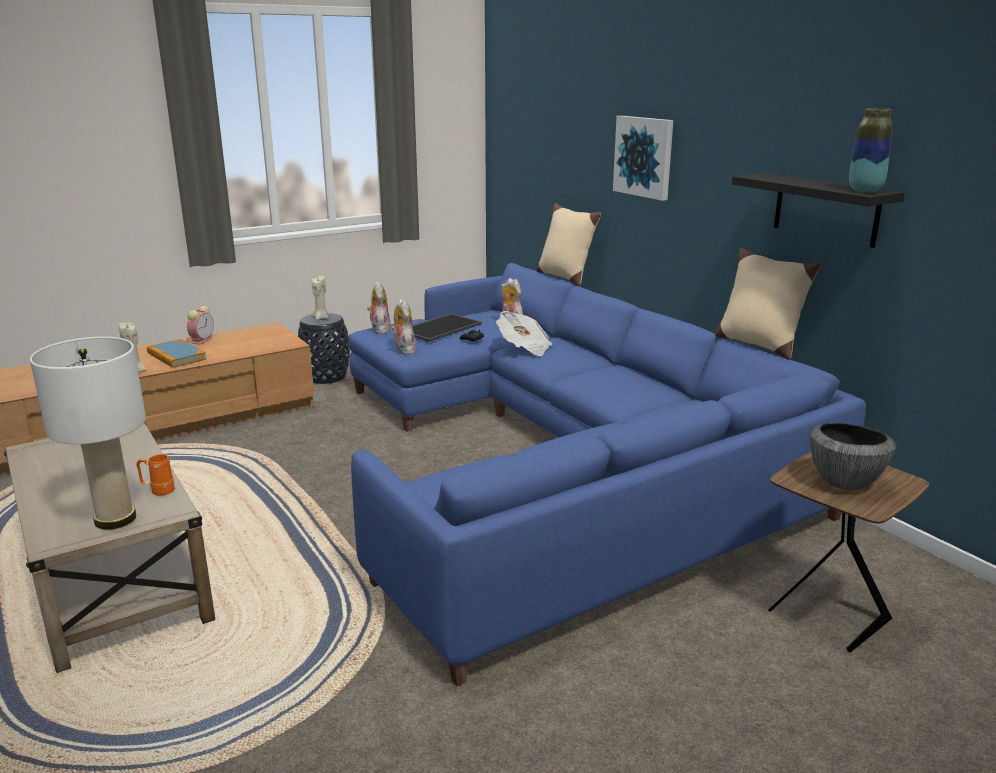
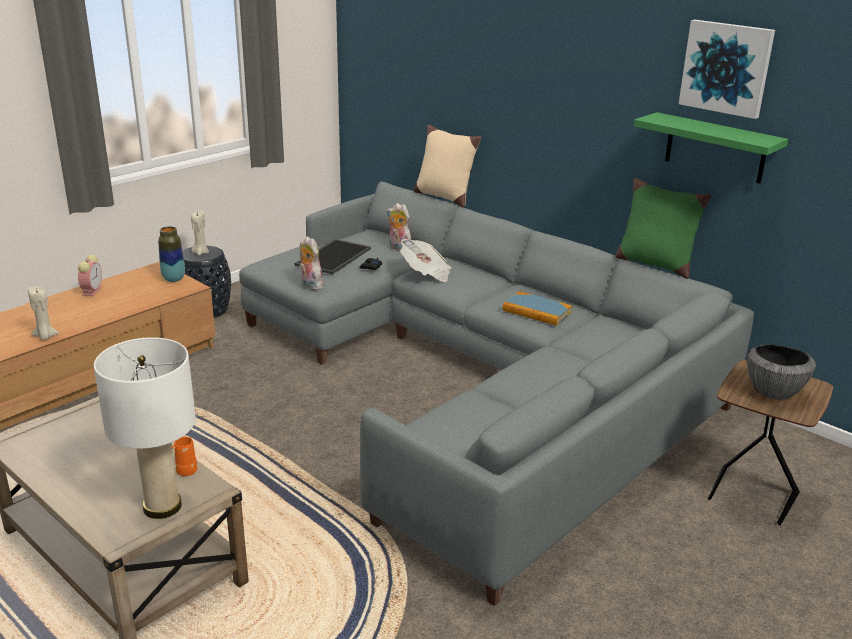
camera: 15 degrees left, 5 degrees up
(176, 356) = (77, 313): book -> book (536, 311)
(379, 330) = (271, 262): plush toy -> none
(561, 462) = (480, 381): blue sofa -> grey sofa
(644, 157) = (528, 87): picture -> picture (726, 68)
(758, 344) = (654, 264): beige pillow -> green pillow
(826, 209) = (715, 148): black shelf -> green shelf
(865, 191) = (758, 138): vase -> vase (173, 279)

